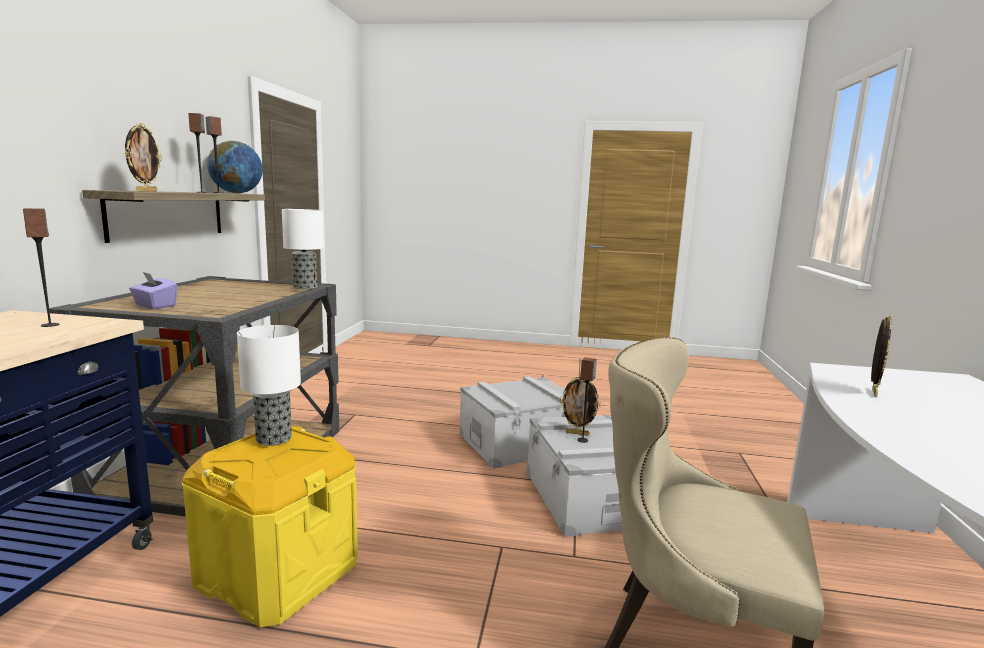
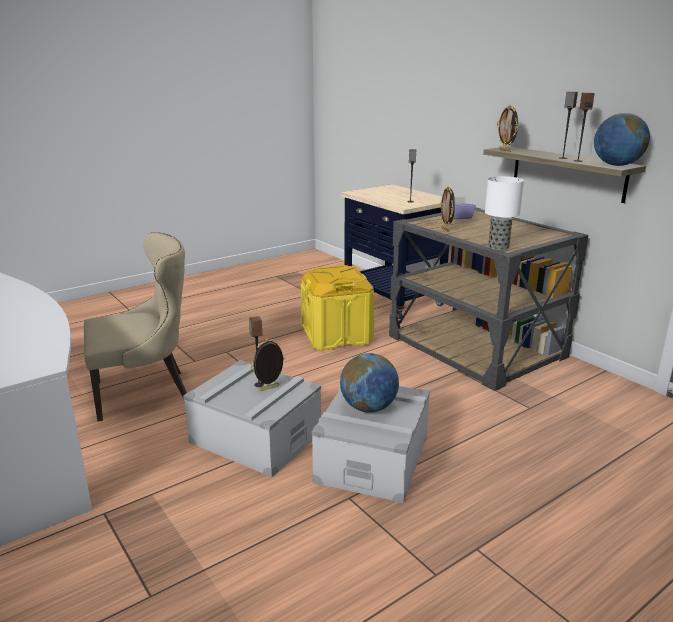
camera: 135 degrees right, 10 degrees up
(273, 439) = (348, 276): table lamp -> none
(523, 395) = (368, 408): none -> globe
(872, 392) = (26, 342): picture frame -> picture frame (446, 230)

